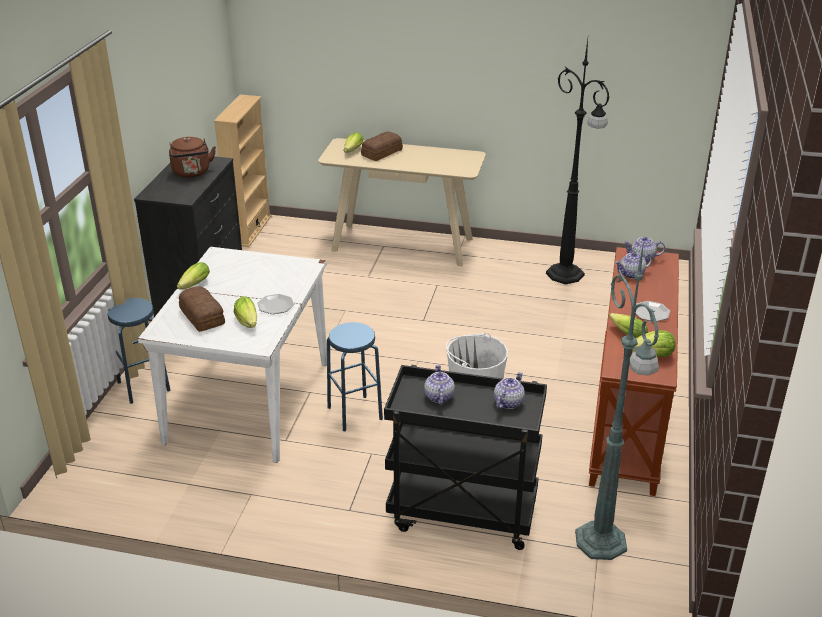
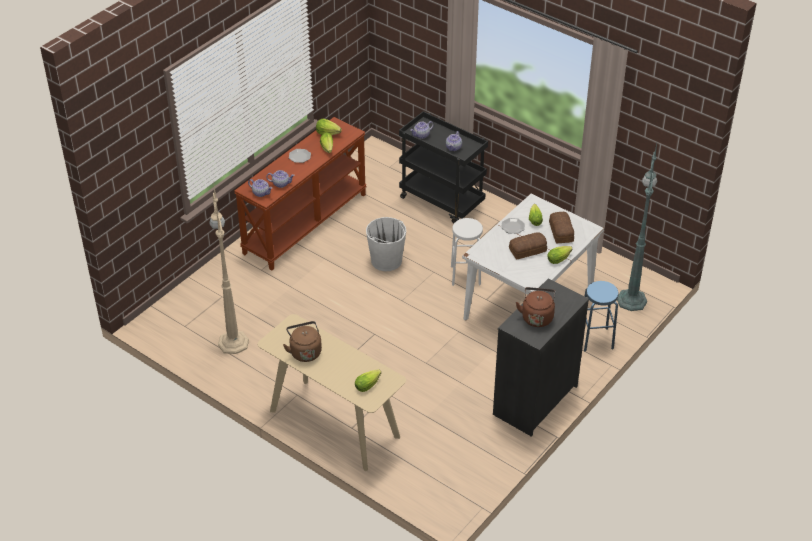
camera: 155 degrees left, 10 degrees up
(249, 230) = (460, 495): beige bookcase -> none
(355, 413) = (465, 275): blue stool -> white stool
(381, 152) = (345, 373): bread -> bread (528, 250)
(433, 157) = (305, 351): none -> brown kettle
(566, 275) = (233, 341): black floor lamp -> beige floor lamp
(601, 543) = (384, 169): green floor lamp -> green floor lamp (632, 299)

